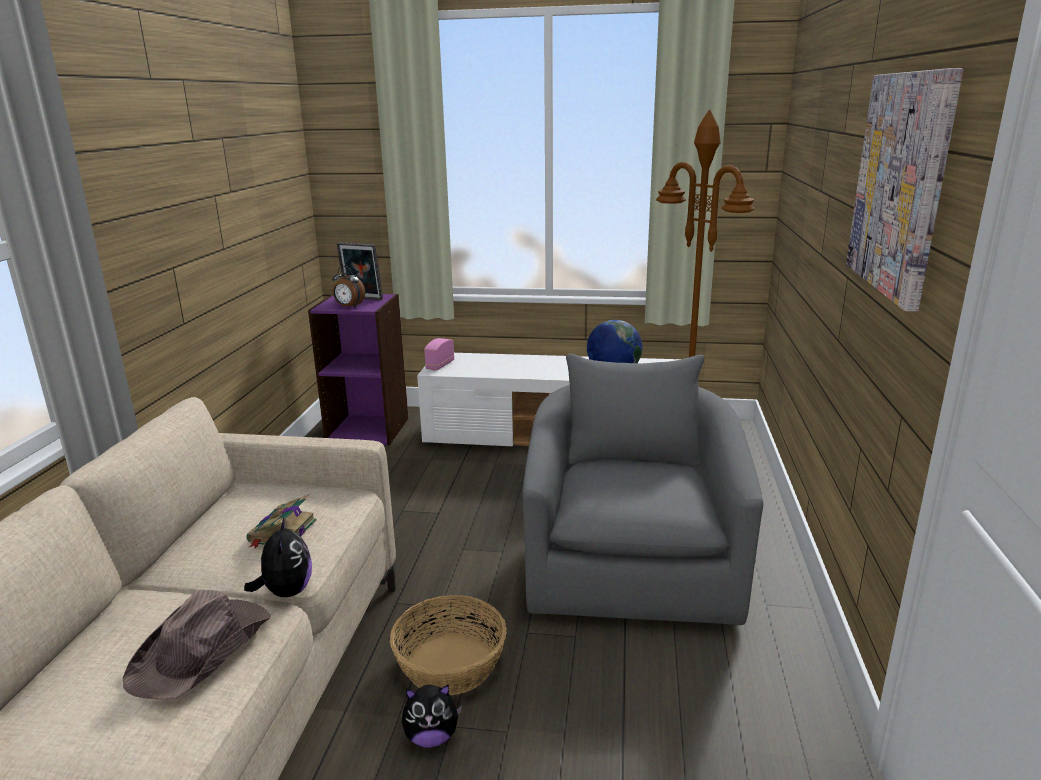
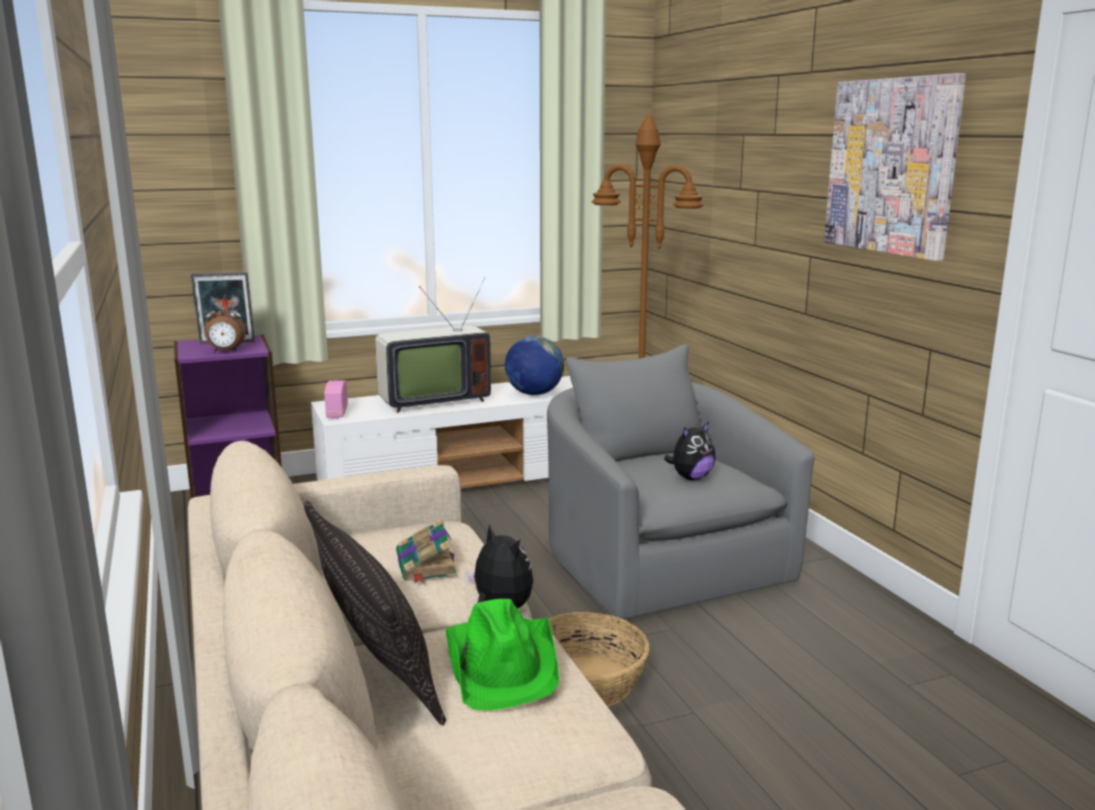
camera: 30 degrees left, 5 degrees down
(140, 608) = (374, 657): none -> pillow
(203, 649) = (503, 663): brown hat -> green hat
(432, 737) = (634, 739): plush toy -> plush toy (691, 478)
(522, 365) = (431, 400): none -> television

